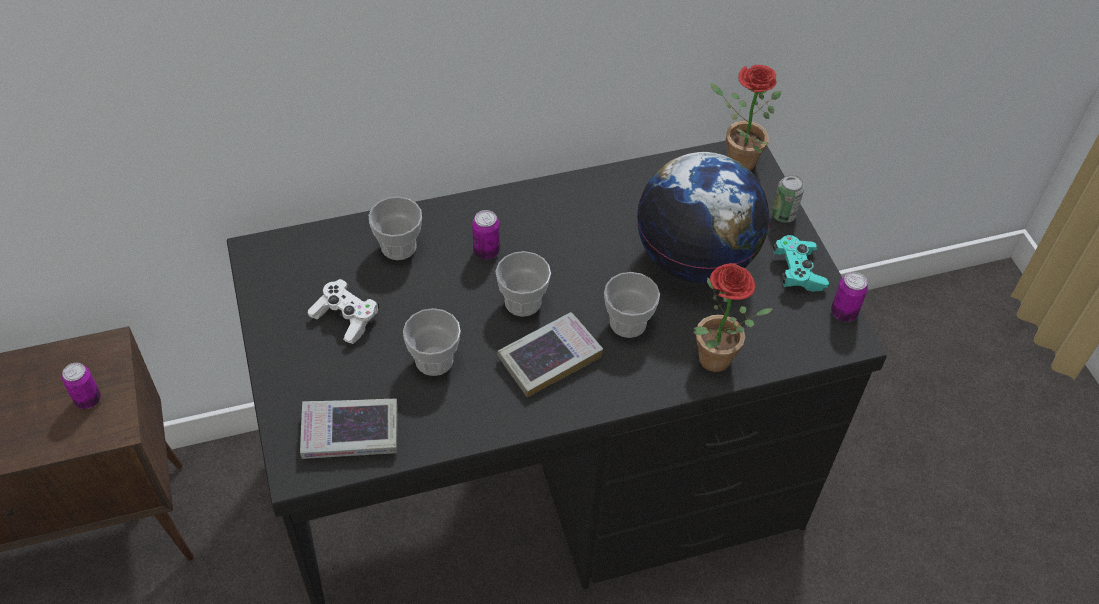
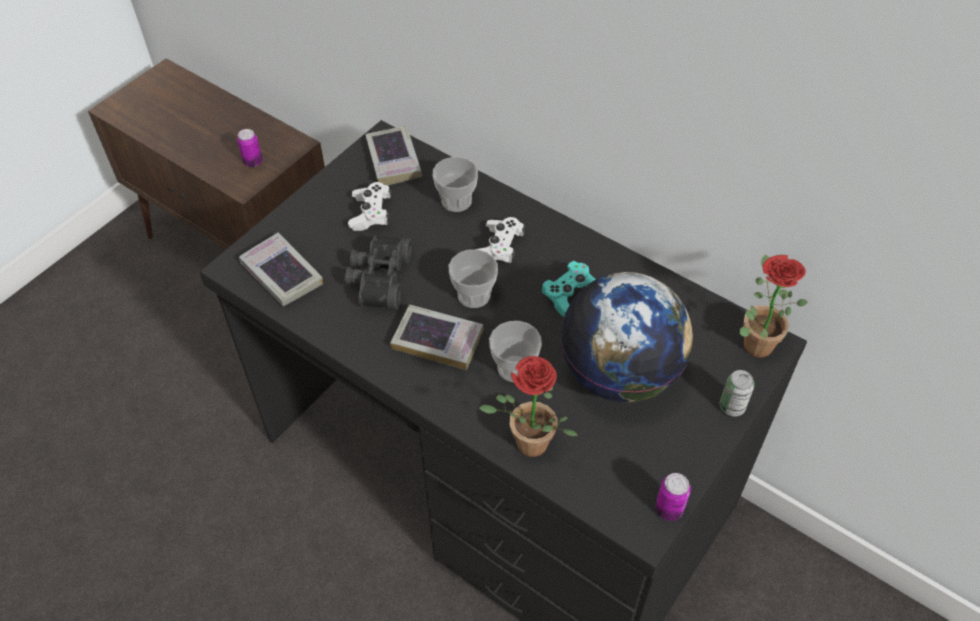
camera: 55 degrees right, 0 degrees up
(294, 260) = (393, 160): none -> book
(434, 360) = (378, 279): cup -> black binoculars
(486, 251) = (499, 248): can -> white game controller
(797, 271) = (680, 451): turquoise game controller -> turquoise game controller (570, 296)

